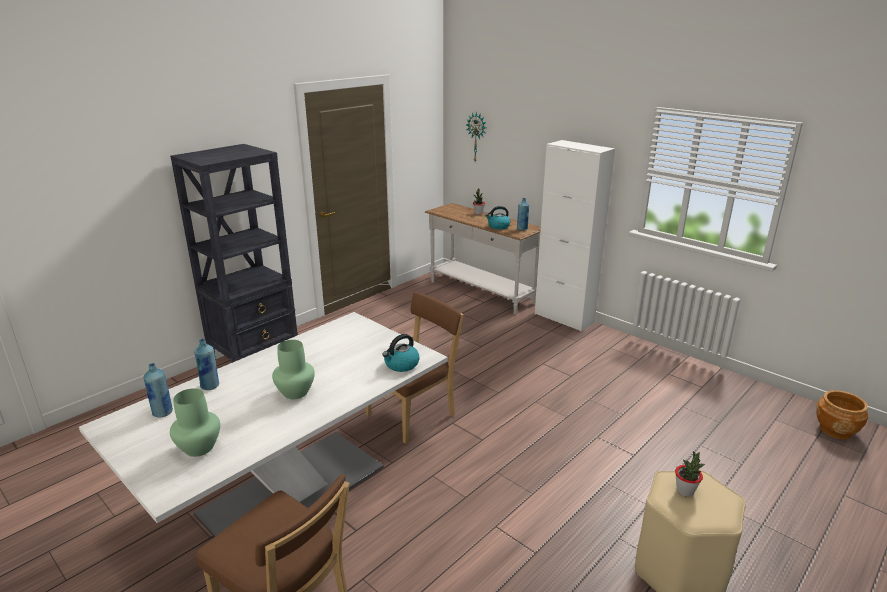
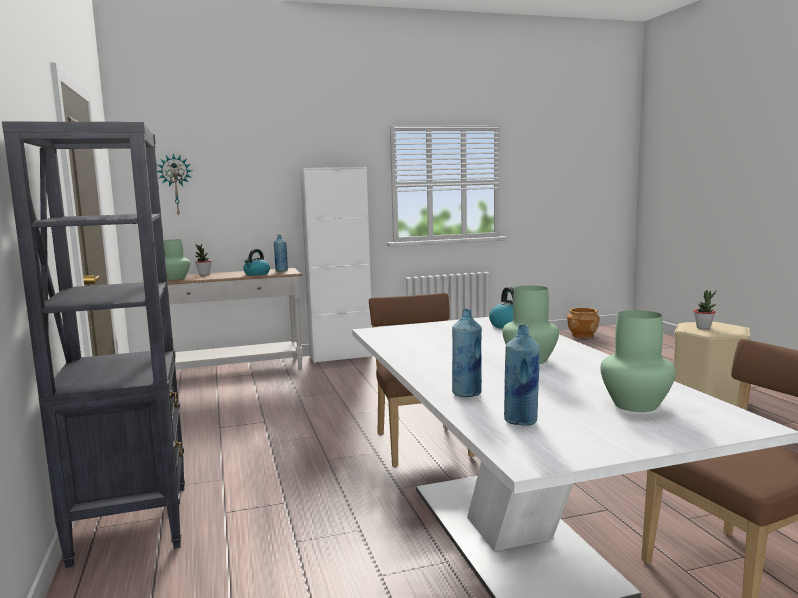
camera: 60 degrees left, 15 degrees down
(453, 212) = (176, 278): none -> green vase

